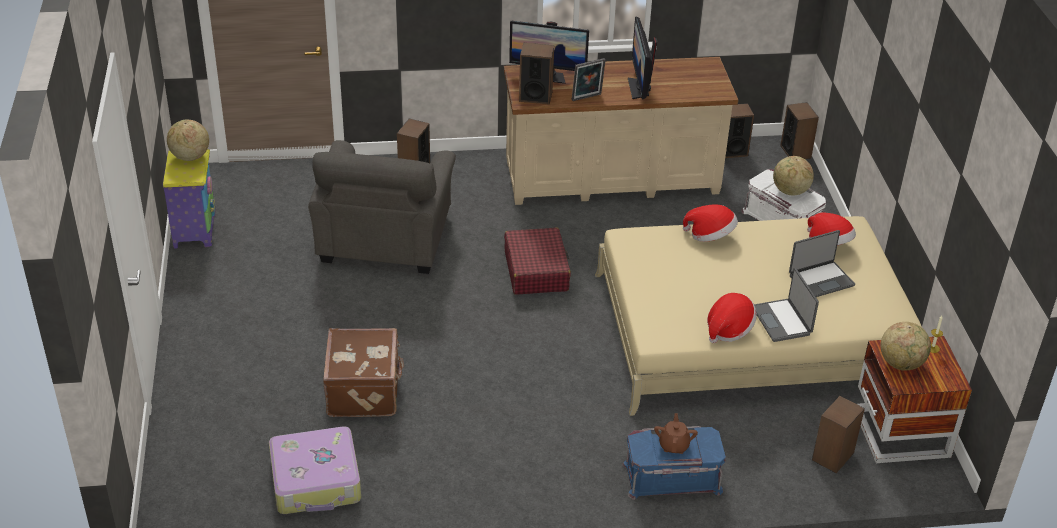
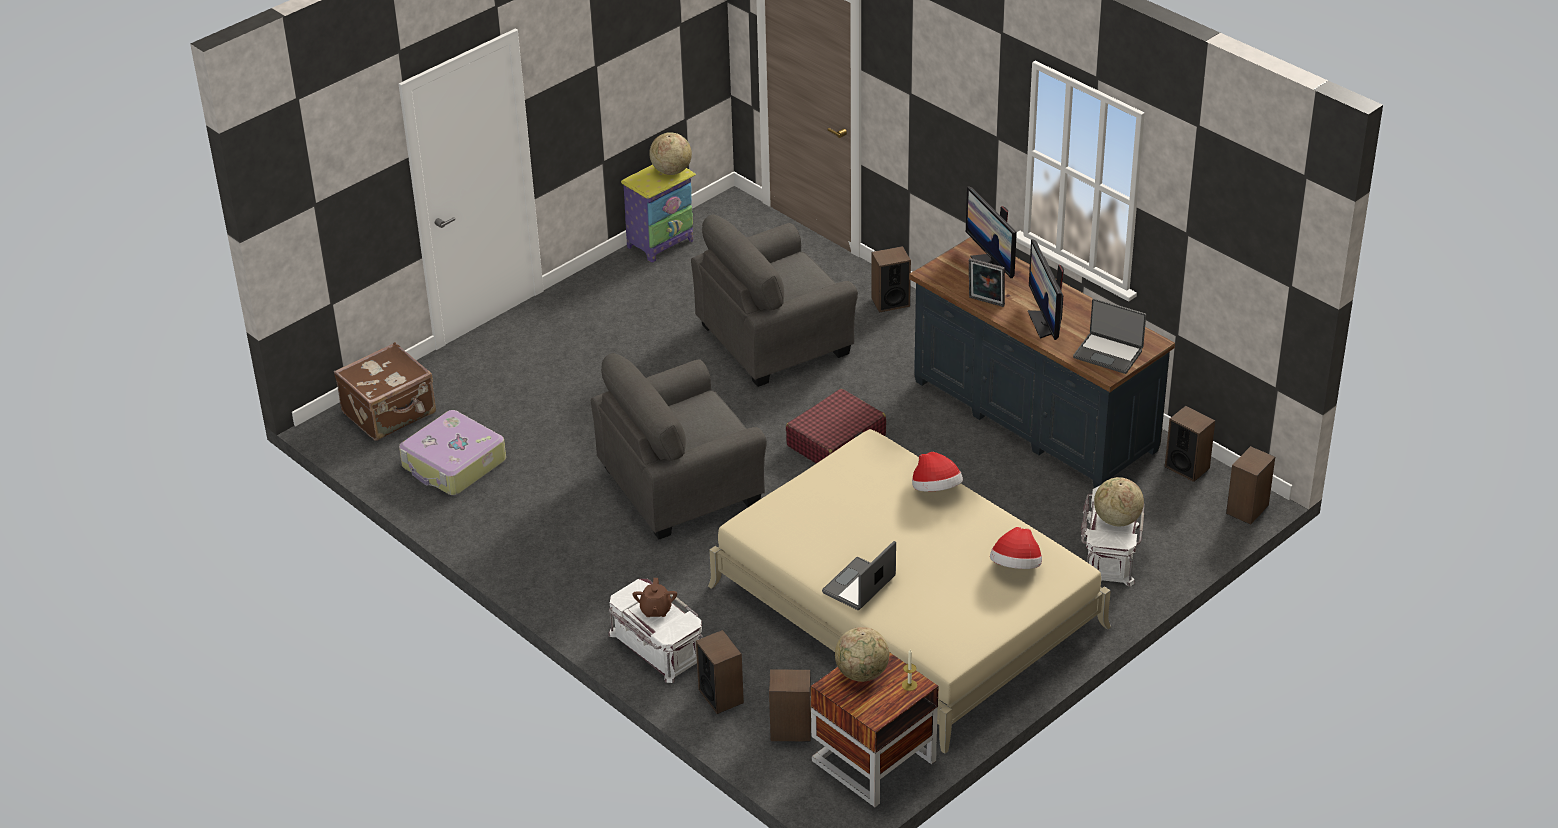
camera: 55 degrees right, 0 degrees up
(365, 391) = (576, 433): brown suitcase -> brown suitcase (390, 413)
(496, 368) = (681, 485): none -> grey armchair
(535, 96) = (948, 275): speaker -> speaker (721, 696)
(613, 178) = (1035, 417): beige dresser -> blue dresser
(640, 88) = (1045, 323): monitor -> monitor turned 60 degrees counterclockwise
(672, 478) = (656, 646): blue storage box -> white storage box
(674, 445) = (655, 610): brown teapot -> brown teapot turned 120 degrees clockwise
(728, 329) = (810, 559): hat -> none
(820, 280) = (949, 583): laptop -> laptop (1108, 353)

